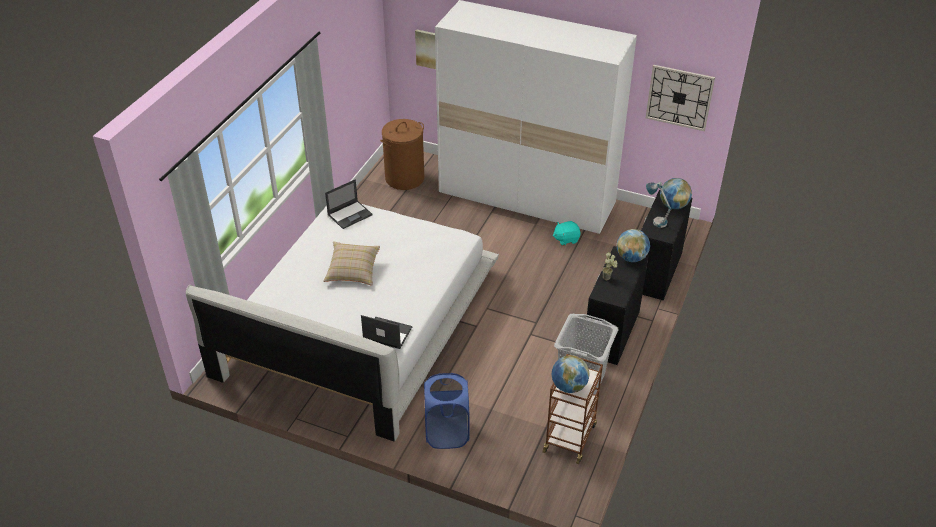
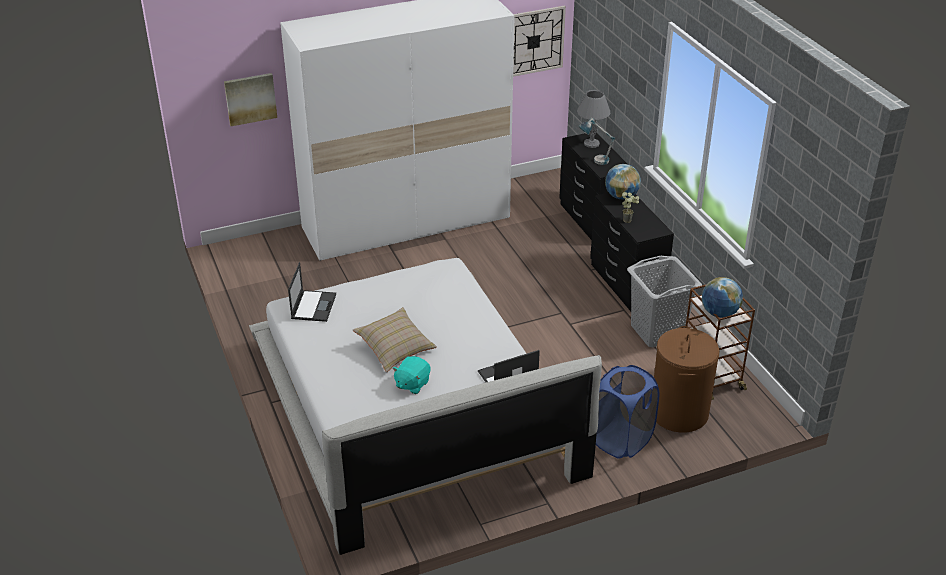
camera: 45 degrees left, 5 degrees down
(404, 178) = (265, 267): brown laundry basket -> brown laundry basket (678, 413)
(566, 239) = (488, 236): turquoise plush toy -> turquoise plush toy (412, 384)
(673, 205) = (591, 143): globe -> grey table lamp

